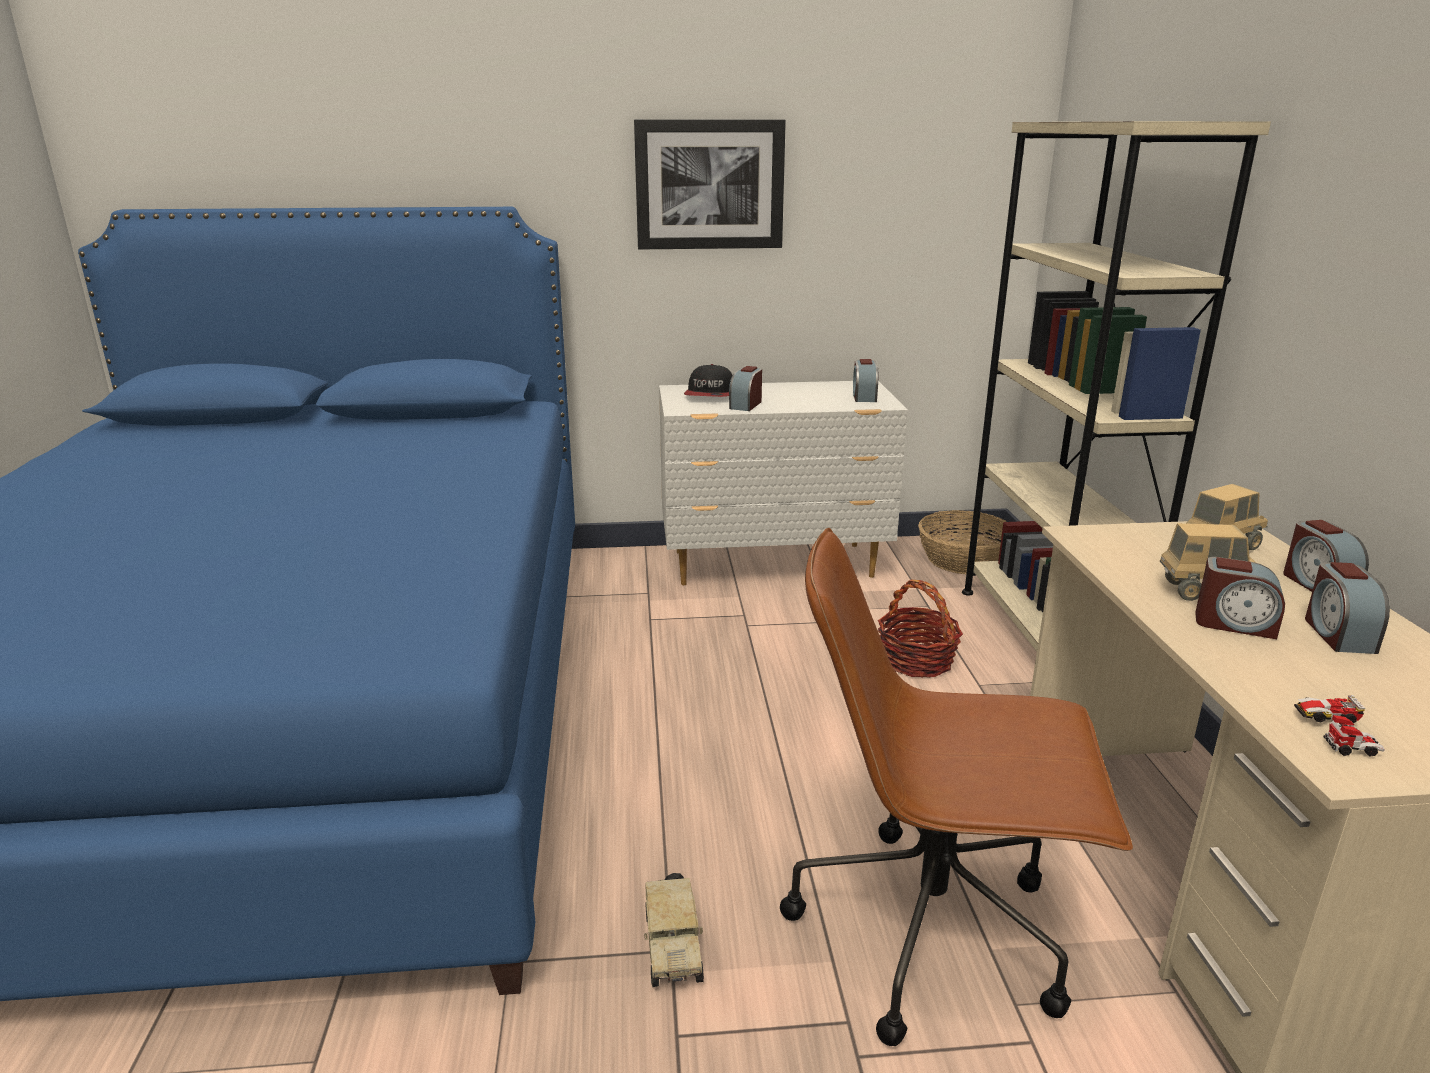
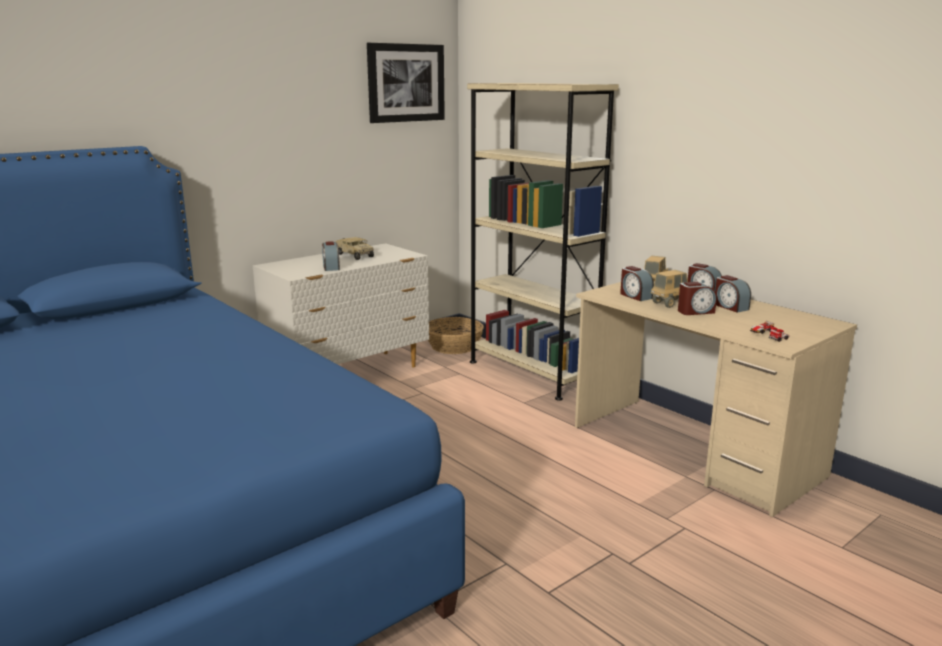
camera: 35 degrees left, 5 degrees down
(672, 943) = (503, 560): toy truck -> toy truck (353, 255)
(709, 185) = (273, 125): picture -> picture (406, 83)
(710, 394) = (298, 265): cap -> none
(864, 396) = (393, 252): alarm clock -> alarm clock (635, 296)
(916, 660) = (482, 400): basket -> none
(933, 931) = (609, 507): brown office chair -> none

